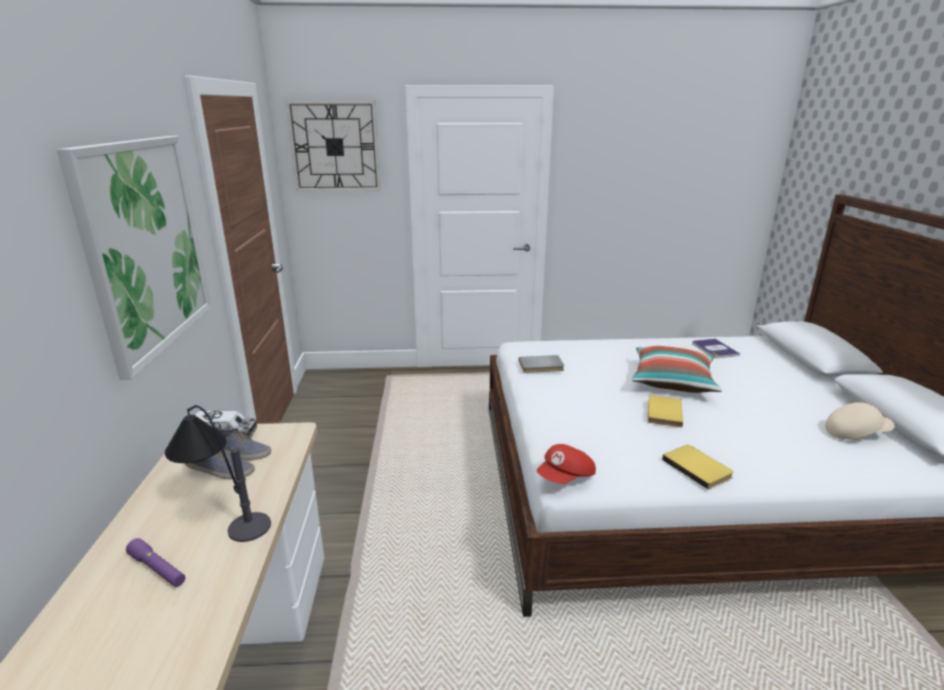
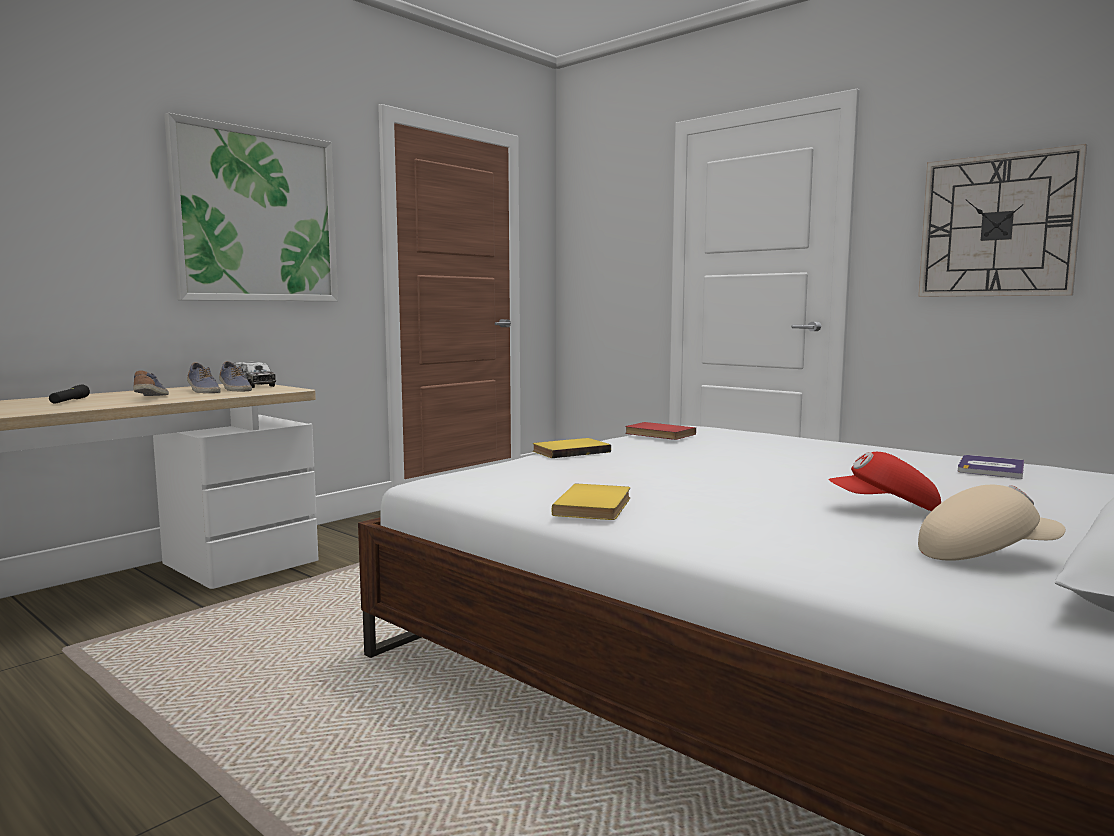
camera: 45 degrees right, 15 degrees down
(158, 569) = (69, 401): purple flashlight -> black flashlight
(223, 512) = (152, 397): table lamp -> shoe
(335, 147) = (604, 203): wall clock -> wall clock (997, 226)
(541, 366) = (658, 434): grey book -> red book
(566, 478) = (443, 477): red cap -> red cap (885, 509)
(662, 412) = (697, 477): yellow book -> yellow book (569, 451)
(672, 381) = (801, 468): pillow -> none
(855, 433) = (984, 555): beige cap -> beige cap turned 45 degrees counterclockwise

